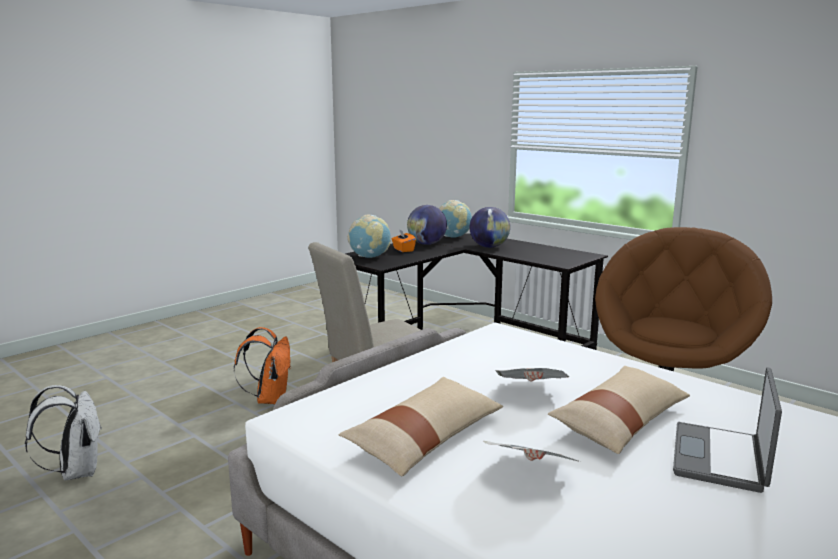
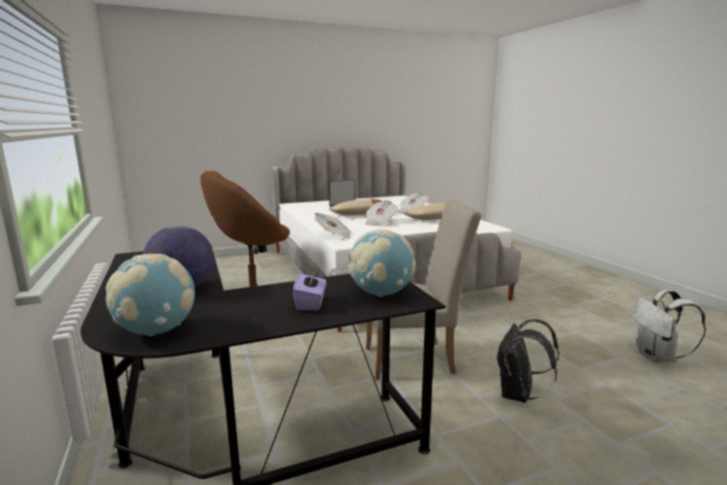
camera: 155 degrees left, 0 degrees up
(270, 399) = (518, 395): orange backpack -> black backpack
(403, 250) = (311, 303): orange tissue box -> purple tissue box
(426, 244) = (249, 313): globe -> none
(538, 341) = (334, 236): none -> newspaper

